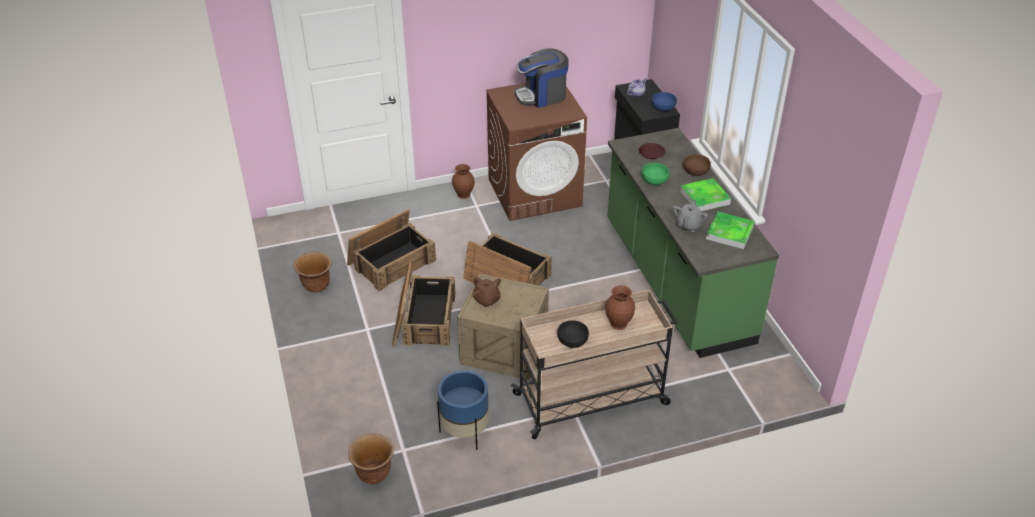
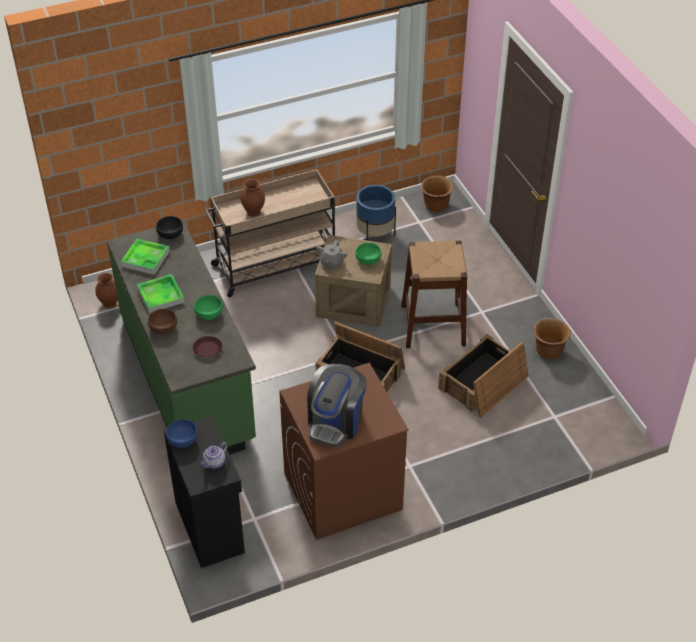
camera: 175 degrees right, 5 degrees up
(423, 318) = (433, 325): crate -> brown stool
(464, 195) = (428, 481): brown vase -> brown vase (109, 303)
(487, 300) = (368, 259): brown teapot -> green bowl
(542, 96) = (335, 421): coffee machine -> coffee machine turned 135 degrees clockwise
(572, 341) = (291, 196): black bowl -> black bowl (170, 233)
(688, 225) = (183, 264): grey teapot -> grey teapot (331, 263)

